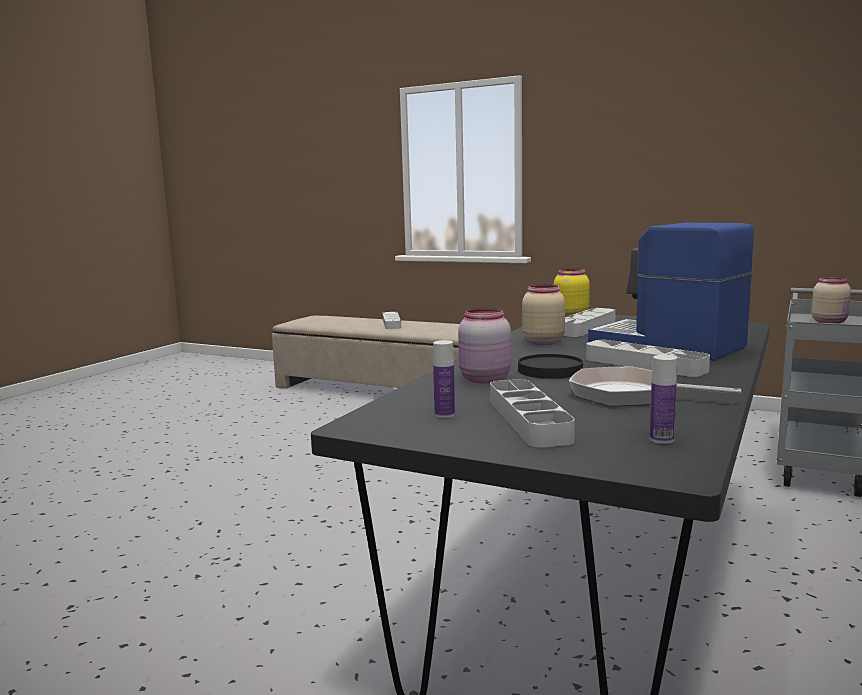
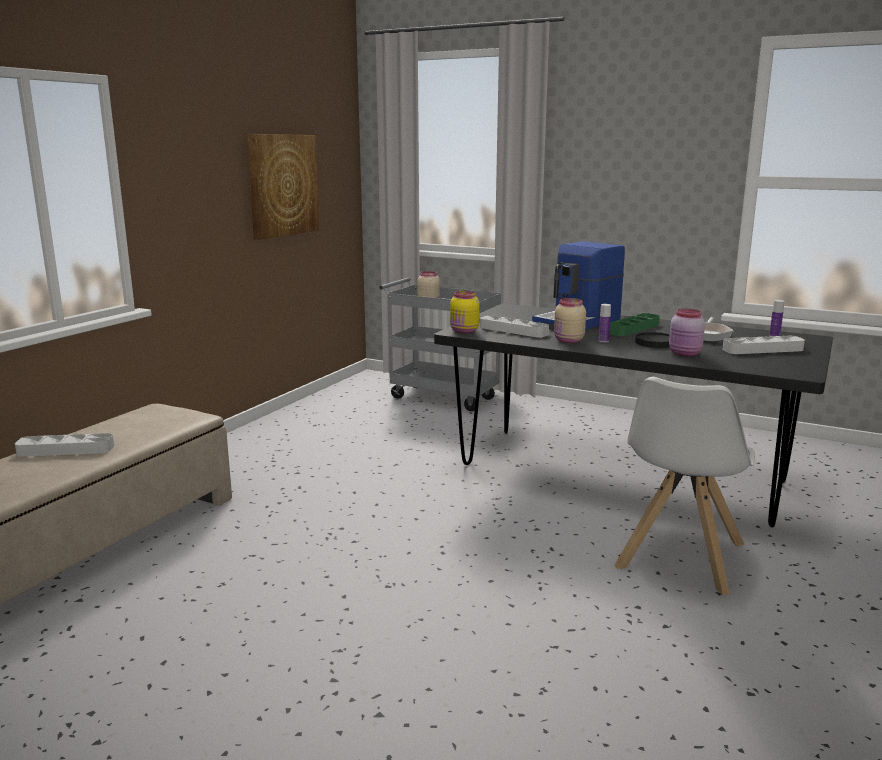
camera: 90 degrees left, 5 degrees up
(329, 602) = (679, 557): none -> chair
(444, 414) = (767, 361): bottle -> bottle (603, 341)
(644, 365) = (633, 329): grey tray -> green tray
(734, 159) = (283, 185): none -> picture

